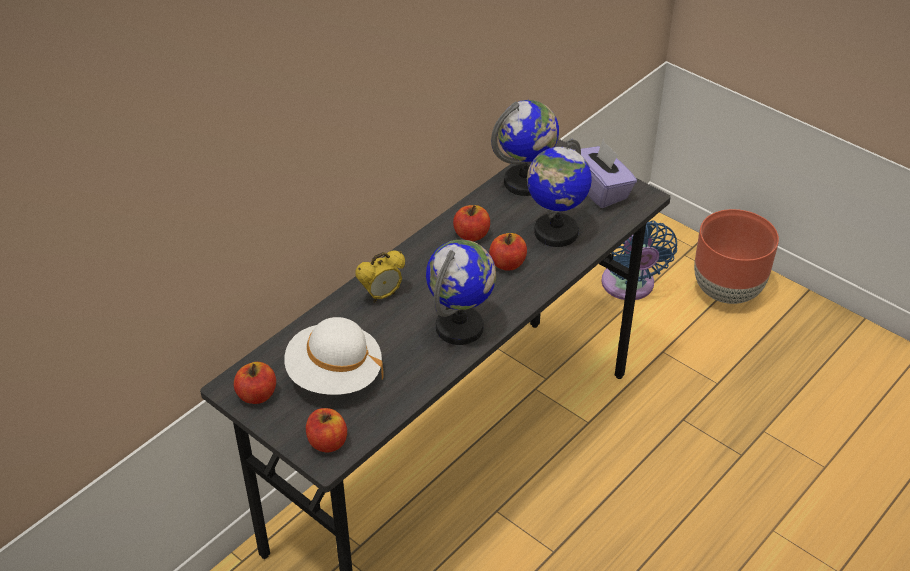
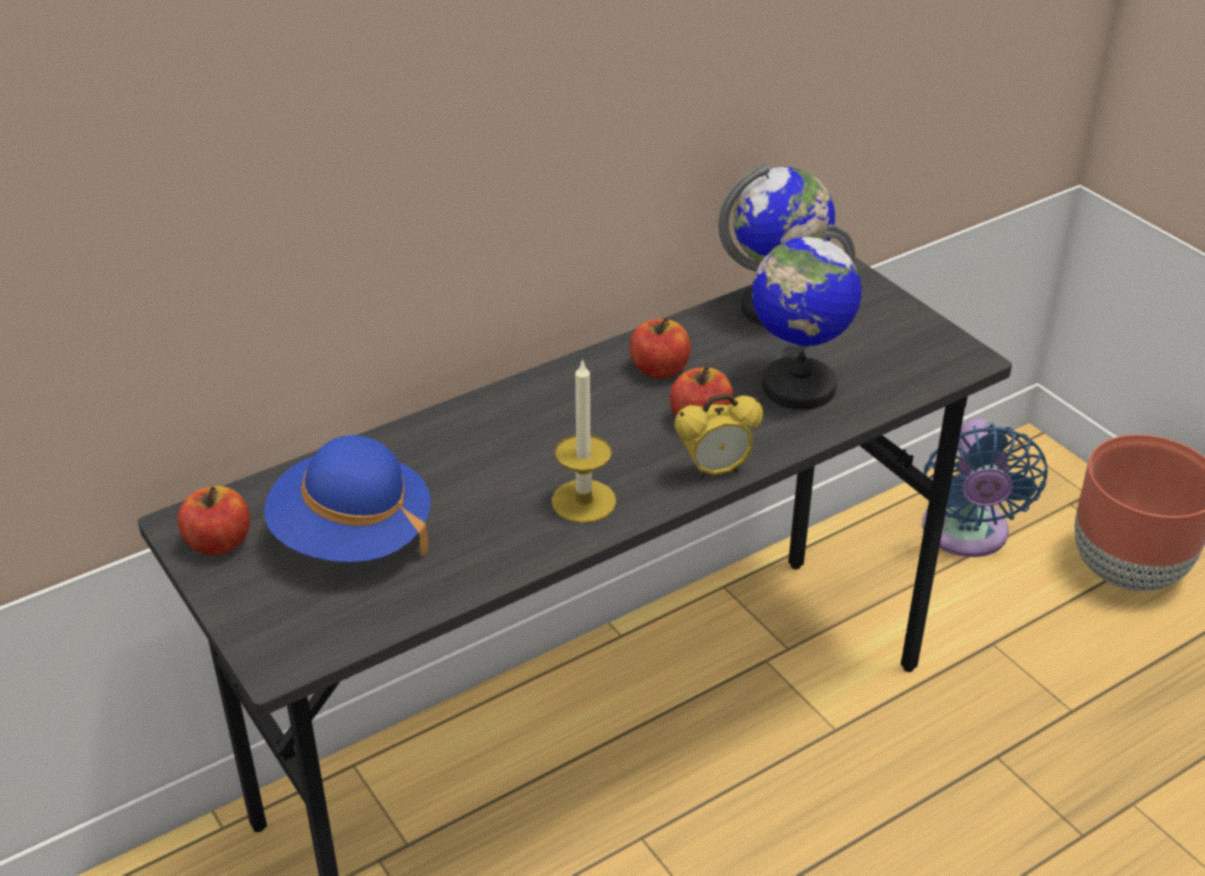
camera: 15 degrees right, 5 degrees down
(327, 442) = (292, 635): apple -> none
(334, 375) = (352, 536): white hat -> blue hat
(382, 295) = (479, 433): alarm clock -> alarm clock (715, 471)
(460, 327) = (583, 501): globe -> candle
(600, 189) = (895, 337): purple tissue box -> none

